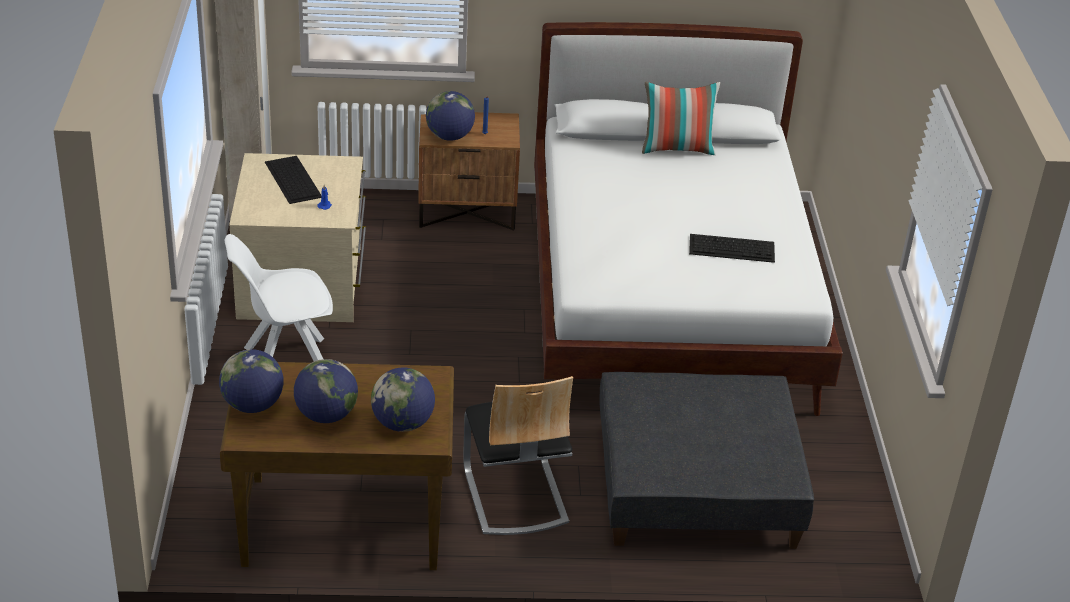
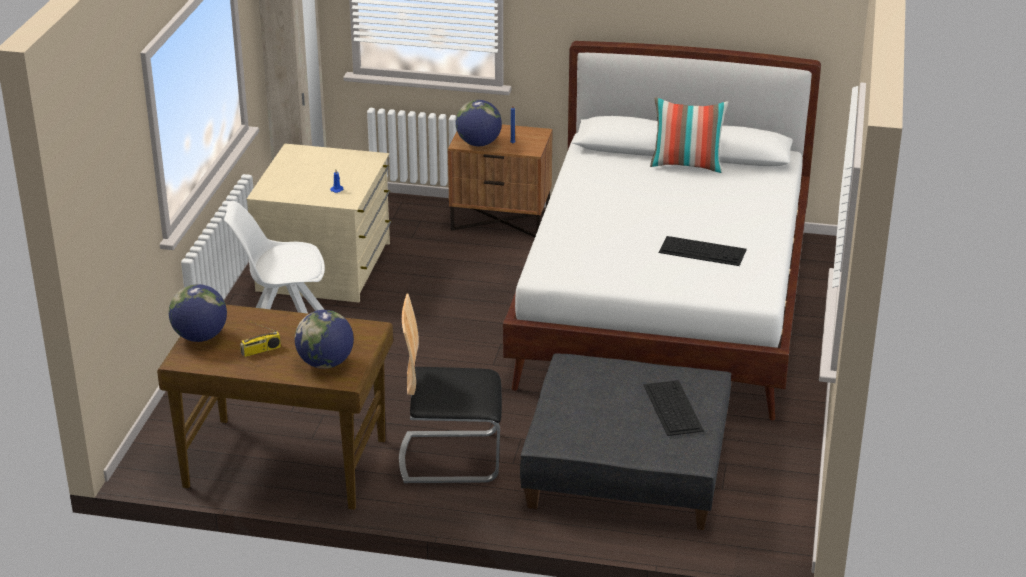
camera: 15 degrees right, 5 degrees down
(292, 179) = (317, 166): keyboard -> keyboard (672, 407)
(326, 415) = (261, 350): globe -> radio
(514, 495) = (450, 456): chair -> chair turned 90 degrees clockwise

